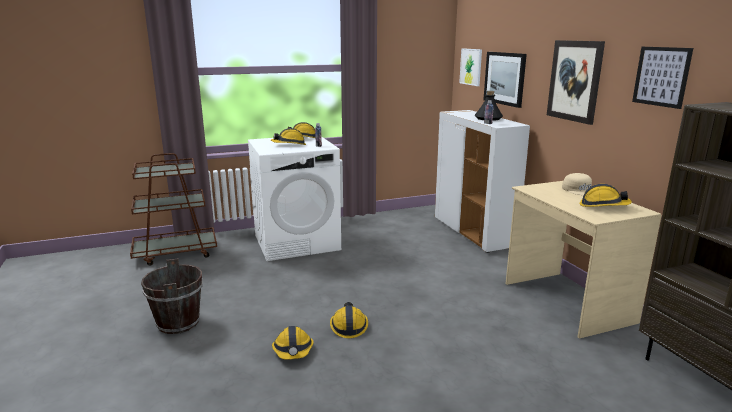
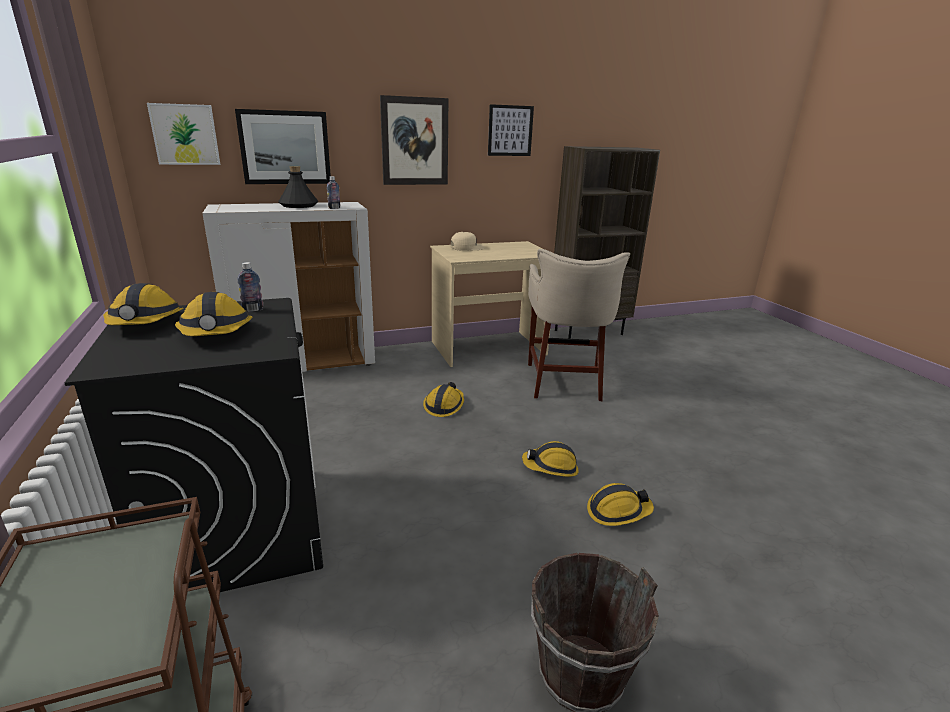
camera: 90 degrees left, 5 degrees up
(297, 242) = (241, 528): white washing machine -> black washing machine
(512, 345) = (565, 381): none -> beige stool
(603, 206) = (513, 248): hard hat -> hard hat (444, 405)

